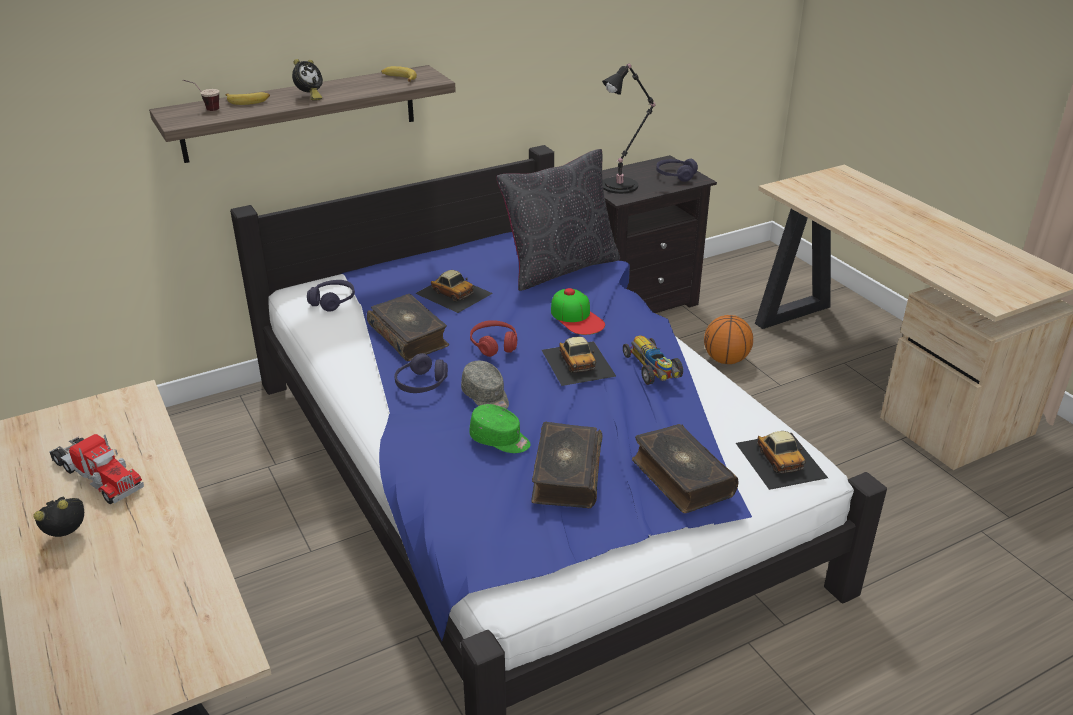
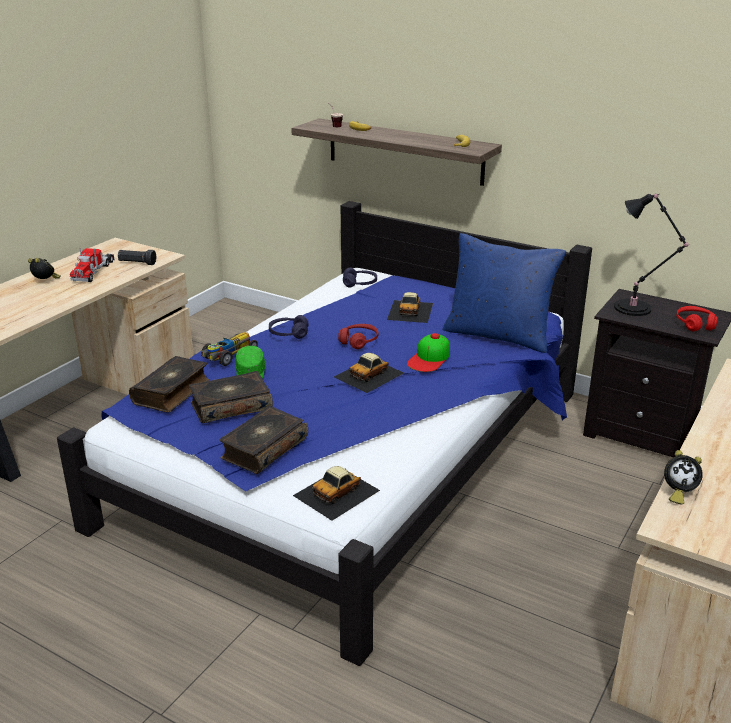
camera: 60 degrees right, 5 degrees down
(125, 427) = (137, 263): none -> black flashlight
(309, 97) = (390, 136): alarm clock -> alarm clock (677, 493)
(409, 336) = (341, 315): book -> book (172, 392)
(486, 397) = (294, 356): grey cap -> none
(560, 268) = (498, 335): black pillow -> blue pillow
(652, 369) = (394, 405): toy car -> toy car (228, 355)
(675, 175) = (695, 324): purple headphones -> red headphones
(725, 360) = (617, 505): basketball -> none

